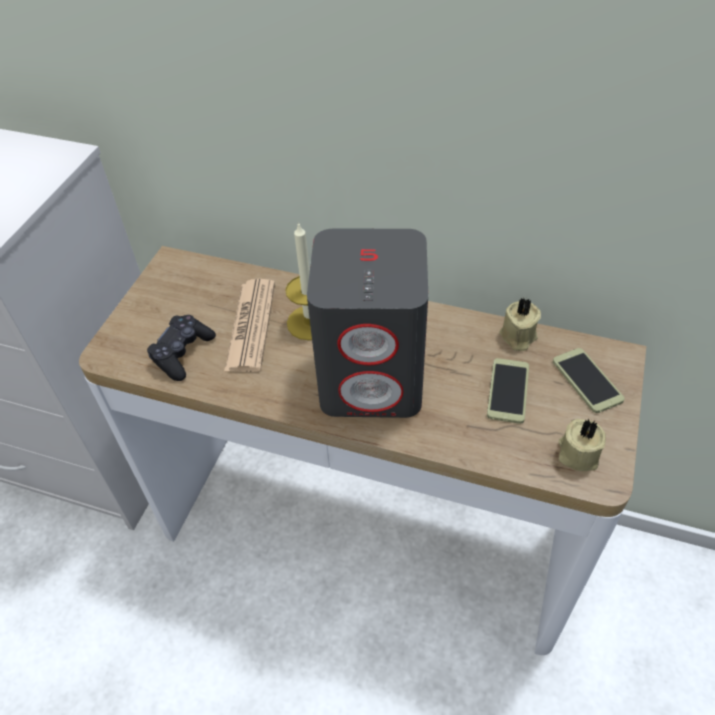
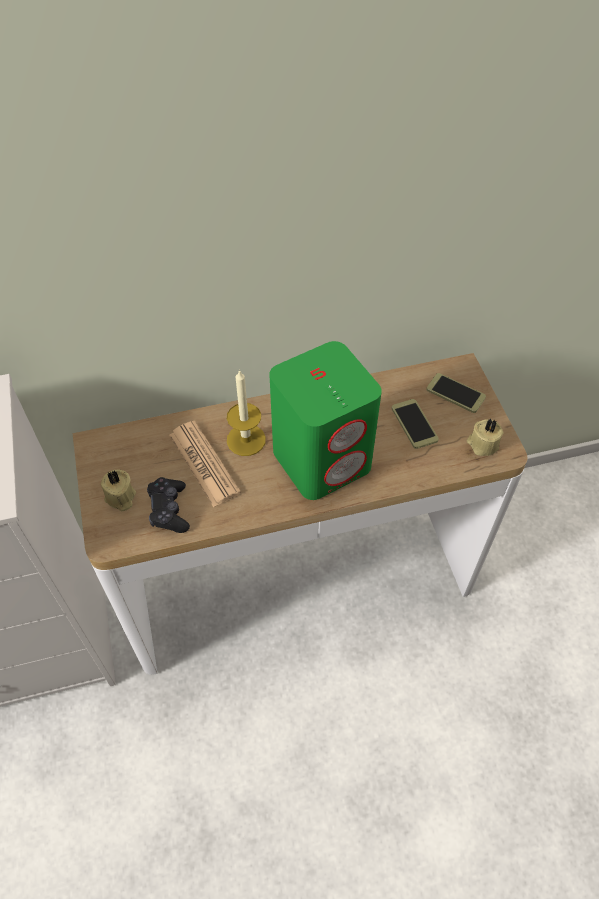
camera: 35 degrees left, 5 degrees up
(373, 378) = (322, 459): grey speaker -> green speaker
(517, 337) = (393, 383): beige candle -> beige candle (120, 498)

